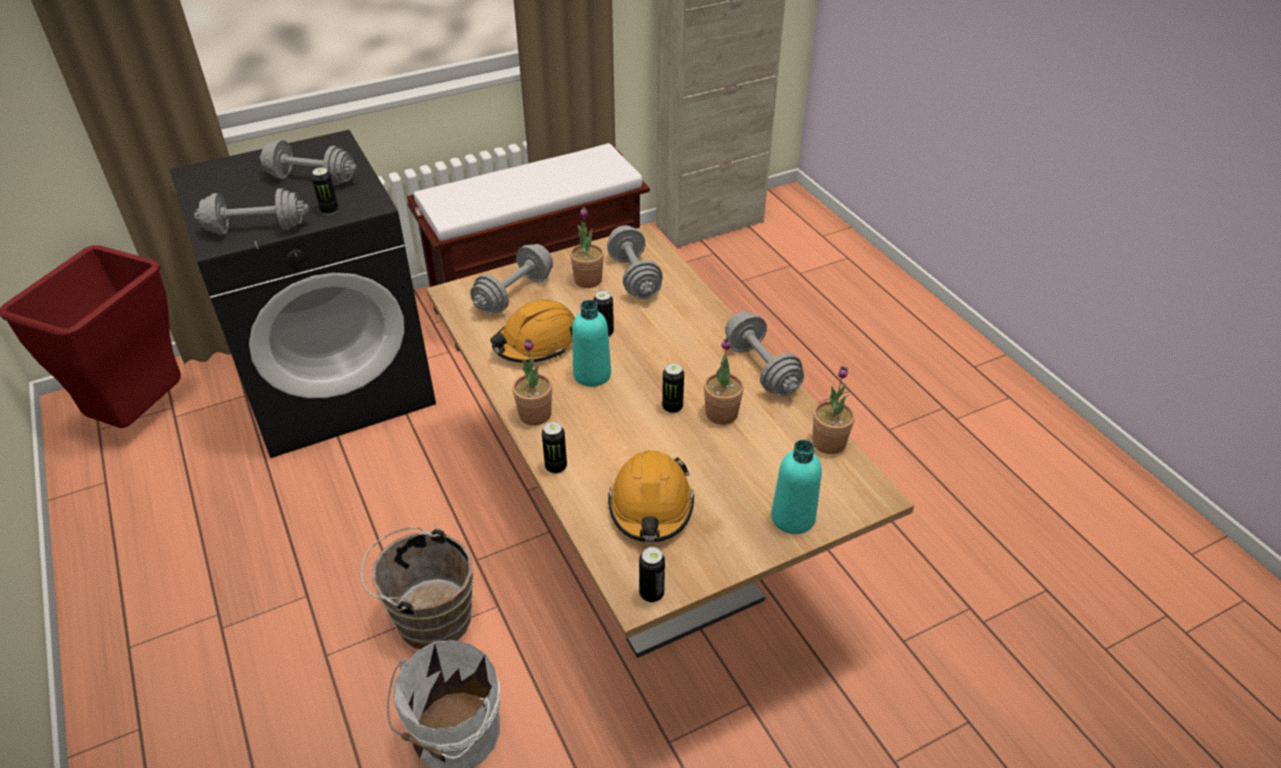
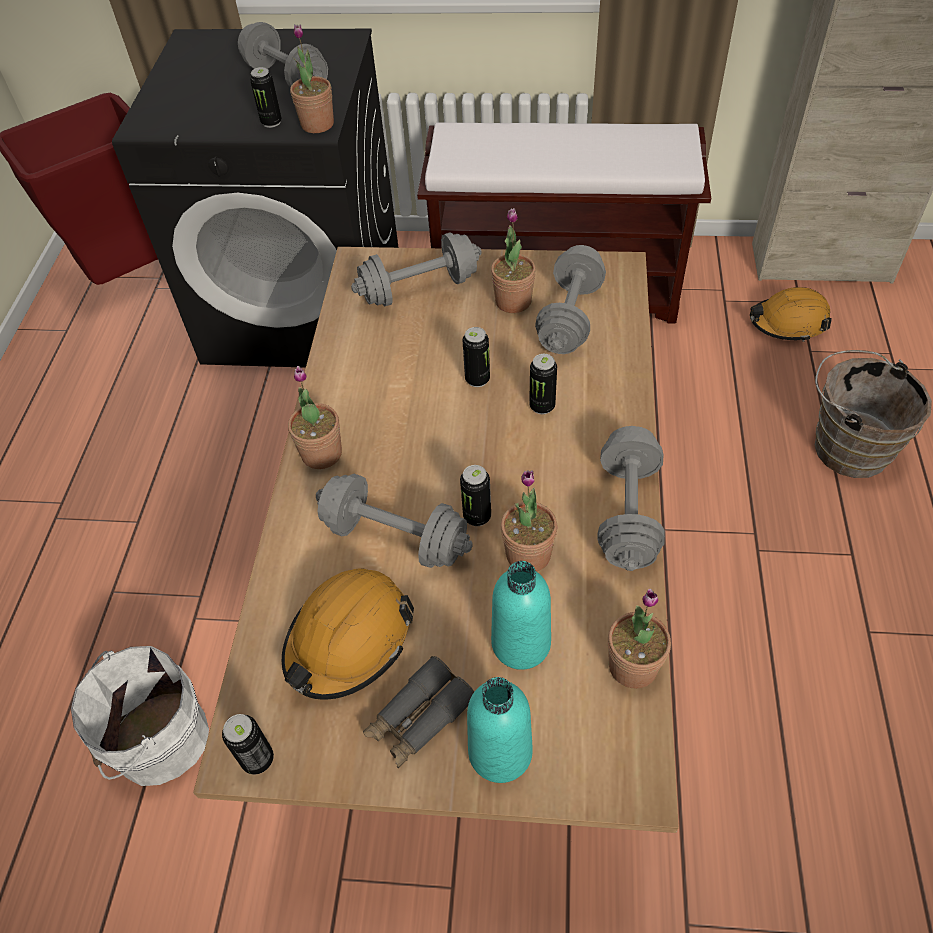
camera: 35 degrees right, 10 degrees up
(257, 229) = (190, 122): grey dumbbell -> grey dumbbell (395, 537)
(370, 202) = (317, 124): none -> potted plant
(429, 617) = (218, 601): brown bucket -> brown bucket (846, 445)
(536, 343) = (394, 362): orange hard hat -> orange hard hat (788, 323)
(556, 467) = (290, 532): can -> can (542, 406)
(592, 374) = (421, 429): turquoise bottle -> turquoise bottle (521, 643)
(731, 524) = (419, 718): none -> grey binoculars

